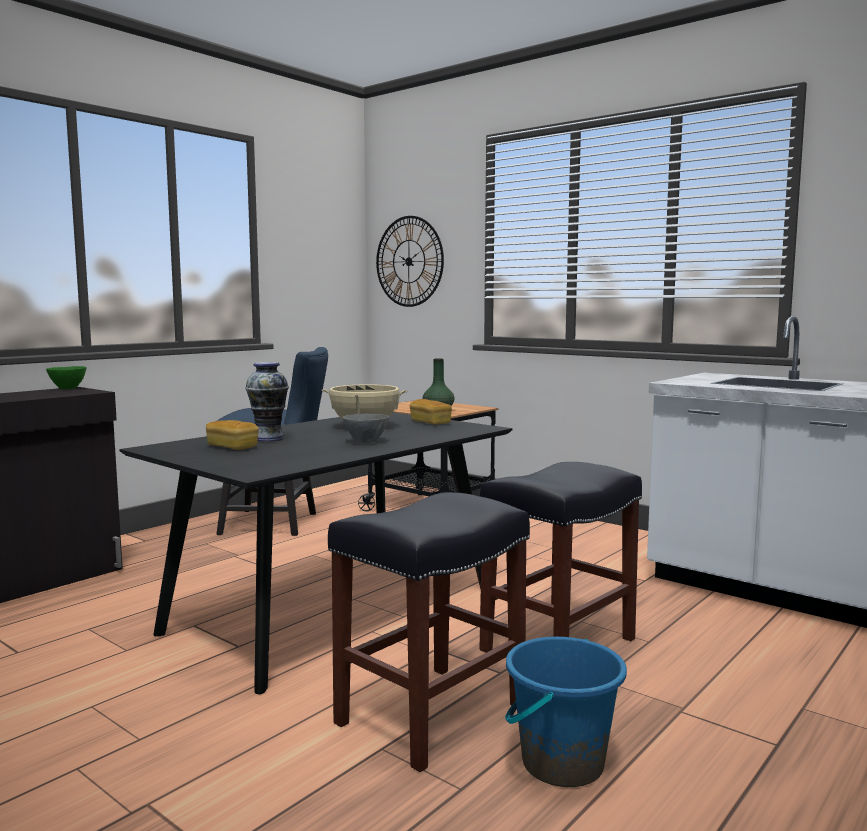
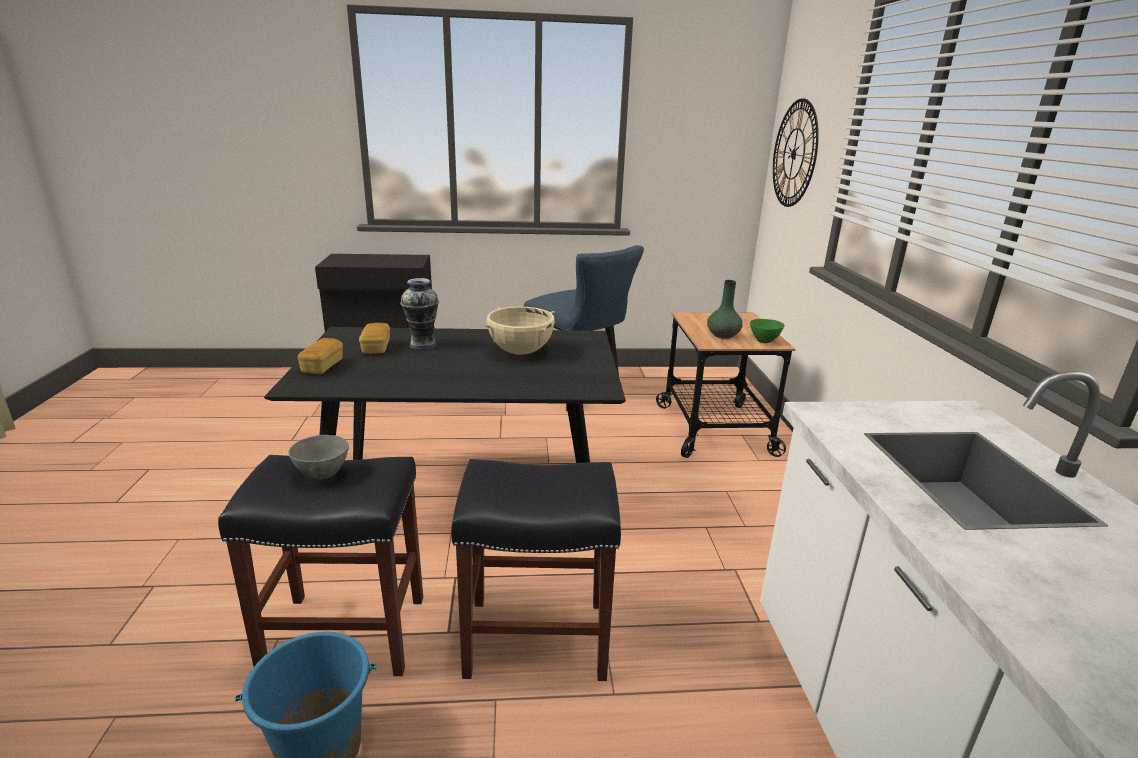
camera: 45 degrees right, 15 degrees up
(67, 388) = (415, 256): green bowl -> green bowl (764, 341)
(366, 441) = (461, 374): grey bowl -> grey bowl (323, 474)
(430, 422) = (584, 364): bread -> bread (322, 366)

